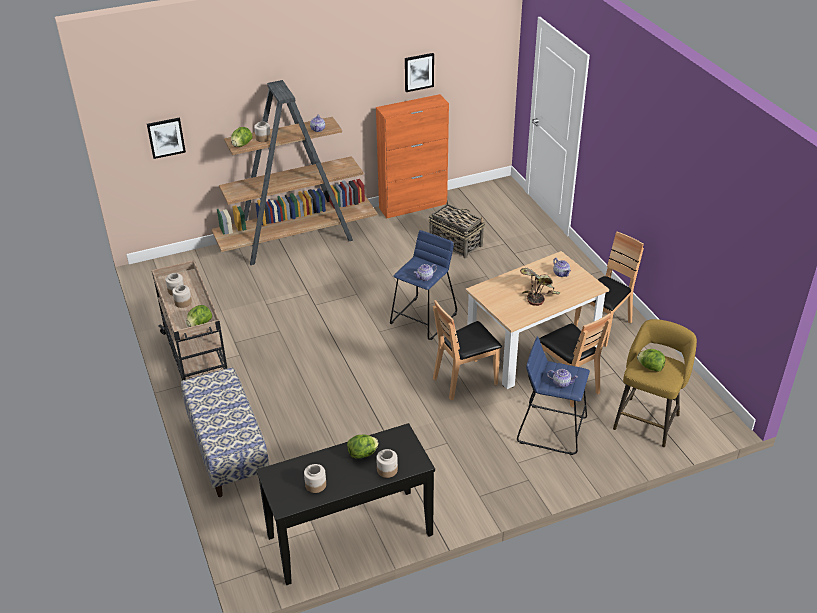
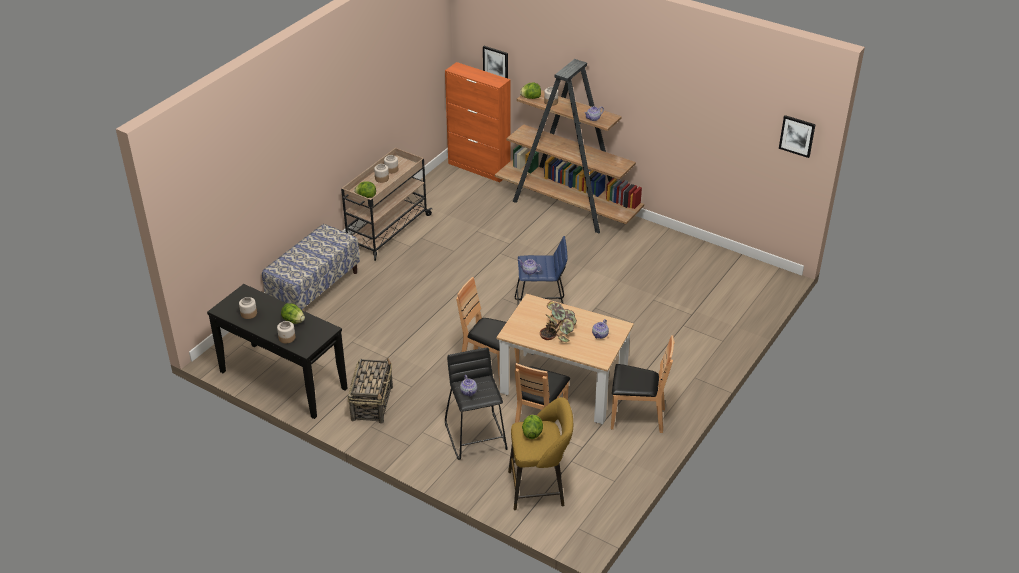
camera: 55 degrees right, 0 degrees up
(413, 206) = (683, 242): orange cabinet -> orange cabinet (479, 168)
(419, 72) = (715, 118): picture -> picture (797, 136)
(455, 243) = (658, 287): basket -> basket (372, 403)
(551, 429) = (476, 436): blue stool -> black stool

